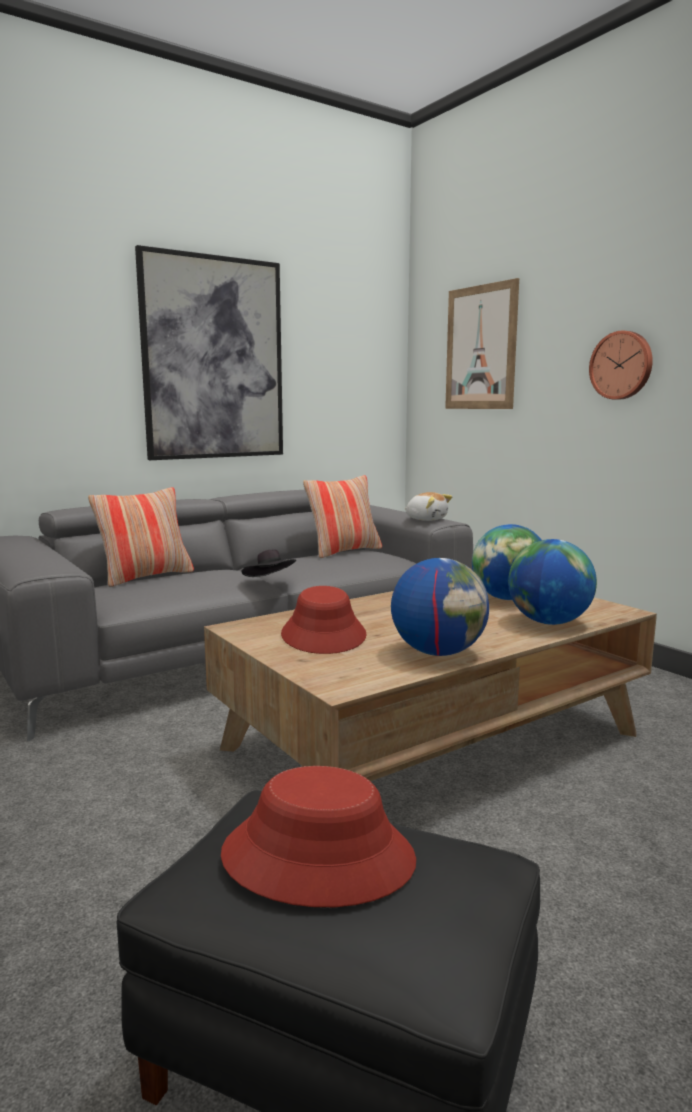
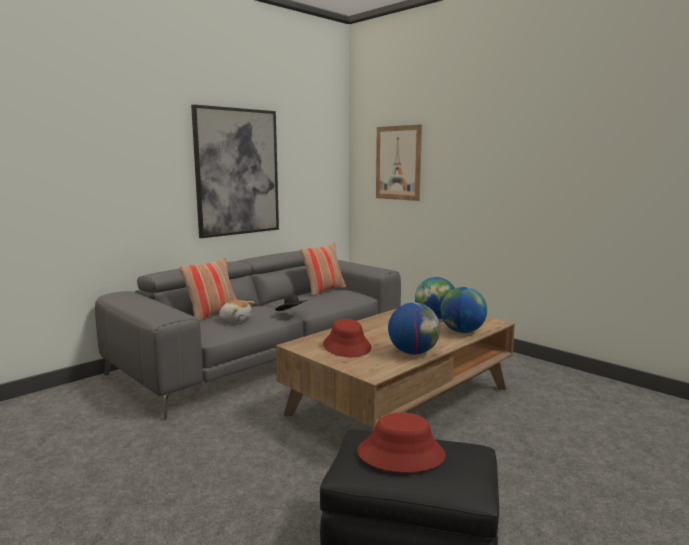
camera: 10 degrees left, 0 degrees up
(426, 519) = (372, 269): plush toy -> plush toy (235, 320)
(622, 365) = (484, 180): wall clock -> none

